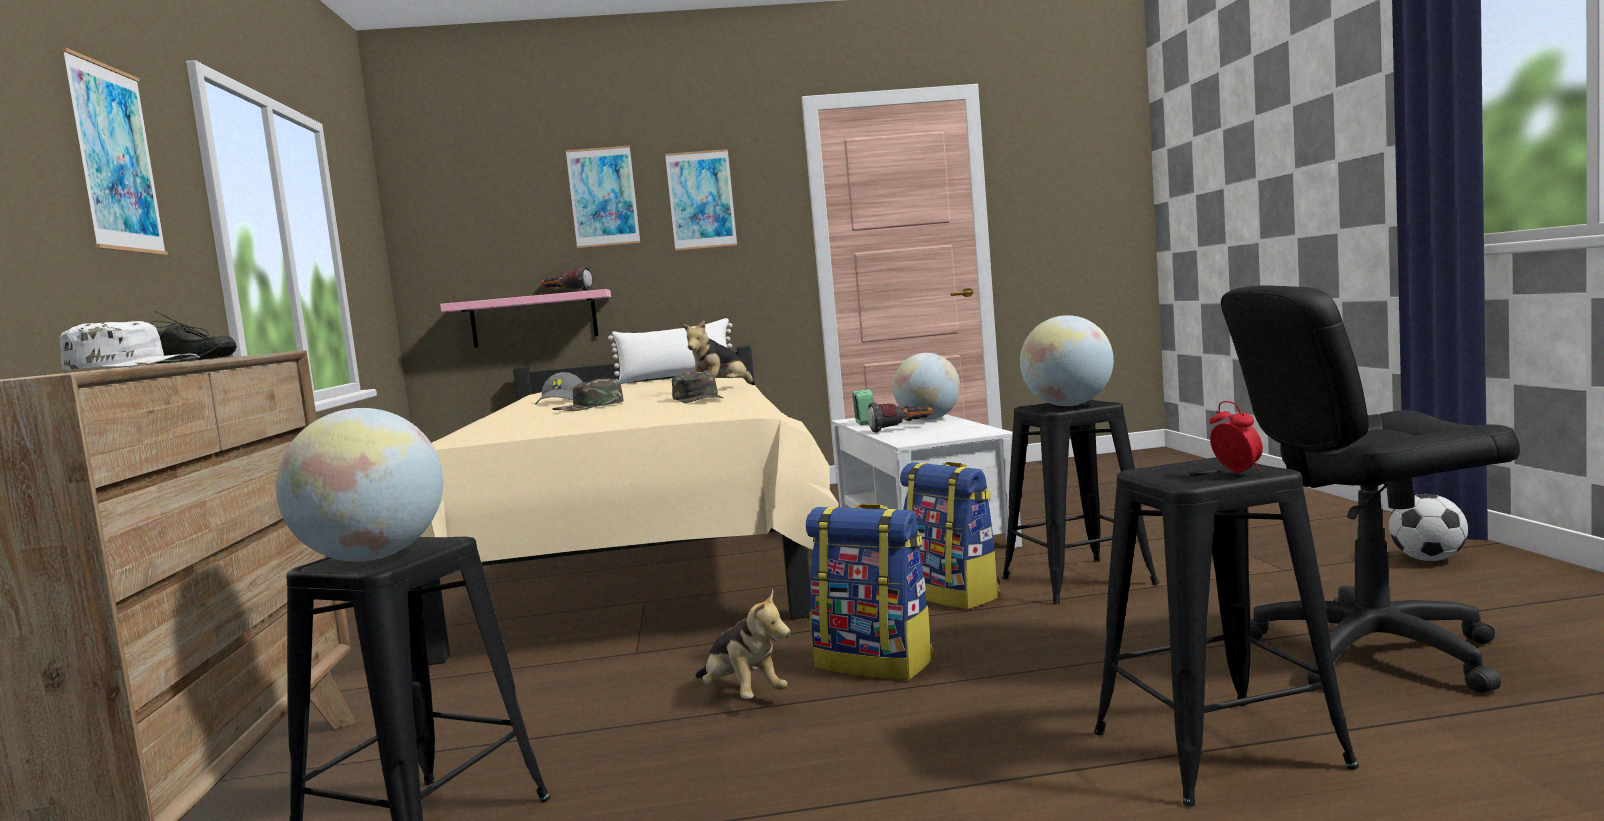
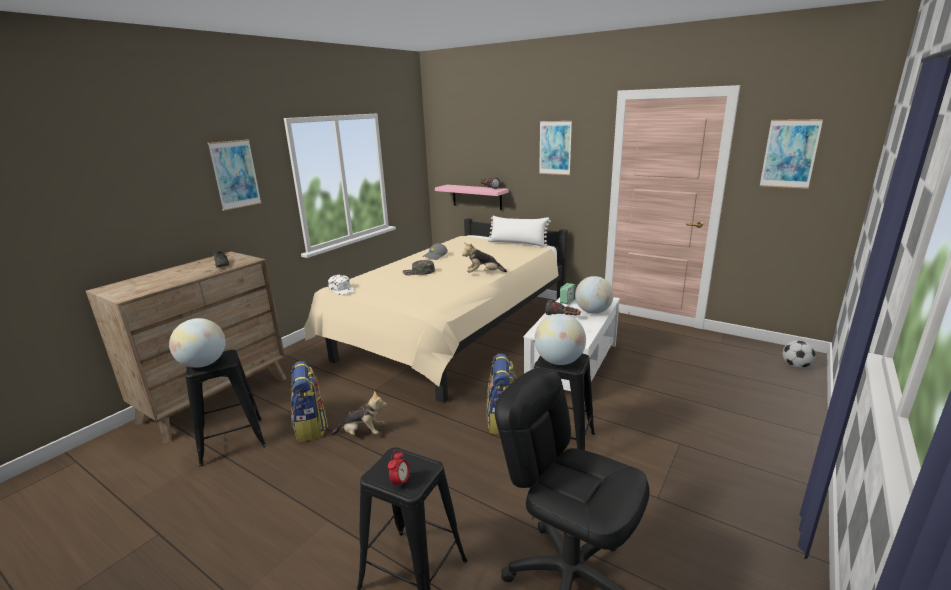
camera: 40 degrees right, 15 degrees up
(132, 366) = (186, 274): white cap -> white cap (342, 289)
(603, 197) = (510, 141): picture -> picture (789, 154)
(699, 399) = (448, 285): green cap -> none
(742, 695) = (362, 433): plush toy -> plush toy turned 90 degrees counterclockwise
(876, 663) = (415, 444): backpack -> backpack (311, 427)
(1428, 559) = (748, 544): football -> football (795, 366)

